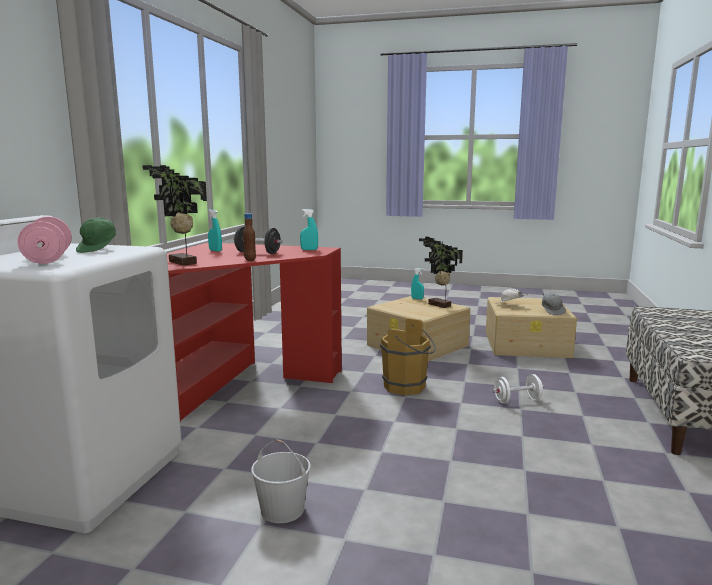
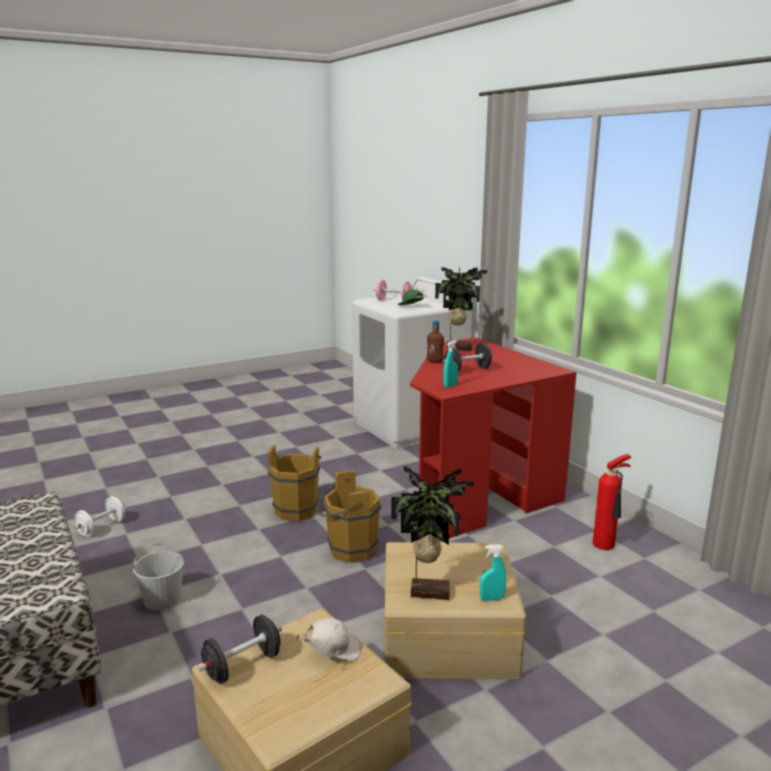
camera: 135 degrees right, 5 degrees up
(215, 250) = (506, 363): turquoise spray bottle -> none
(265, 340) = (606, 545): none -> fire extinguisher
(281, 509) = (297, 452): white bucket -> white bucket (163, 598)
(400, 430) = (297, 509): none -> brown bucket
(517, 400) = (229, 584): white dumbbell -> white dumbbell (101, 528)
(552, 311) = (242, 666): grey cap -> black dumbbell

